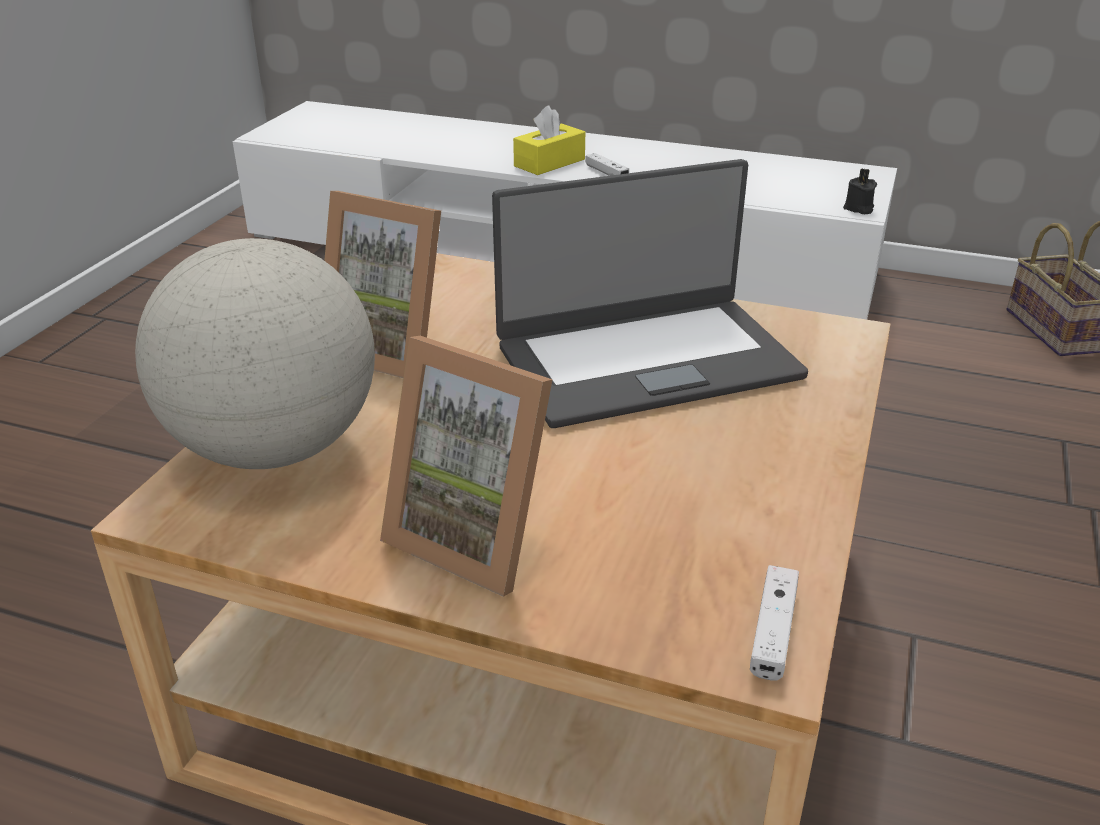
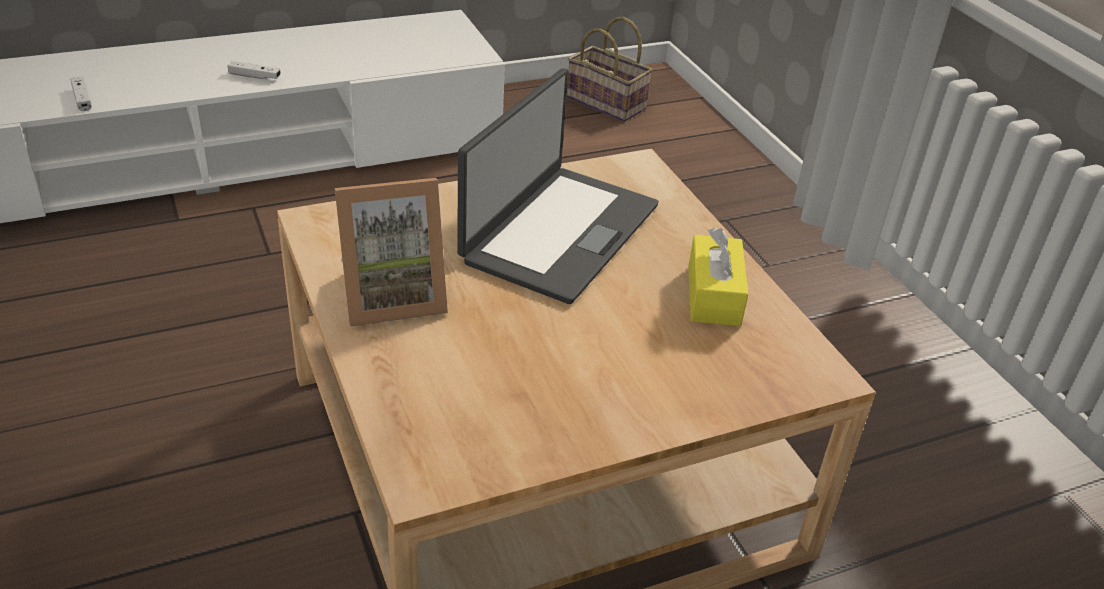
camera: 45 degrees left, 5 degrees up
(275, 448) = (426, 404): globe -> none
(477, 536) = (623, 391): picture frame -> none
(549, 163) = (192, 81): yellow tissue box -> yellow tissue box (713, 295)
(773, 632) = (812, 361): white game controller -> white game controller (82, 99)
(858, 208) = (475, 54): black candle -> none

